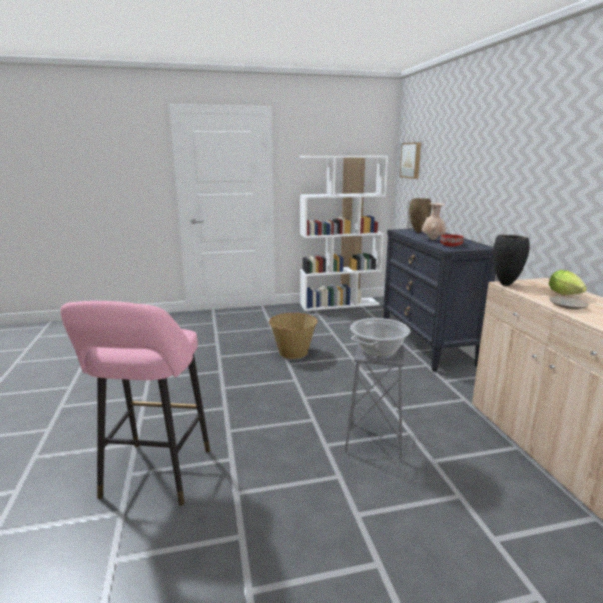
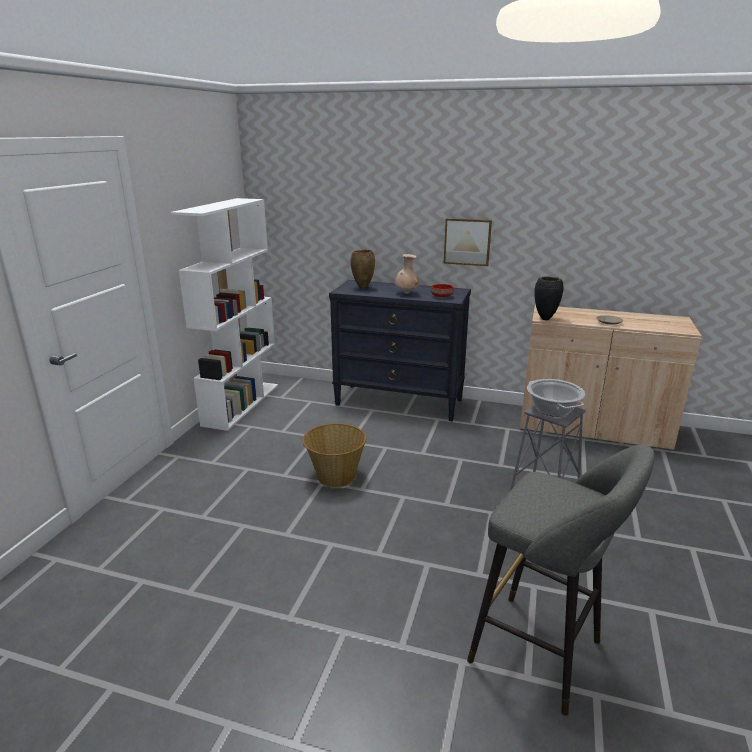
camera: 60 degrees left, 5 degrees up
(154, 477) = (543, 655): pink stool -> grey stool
(411, 160) = (285, 202): picture -> picture (467, 241)
(566, 295) = (583, 314): lettuce -> none

